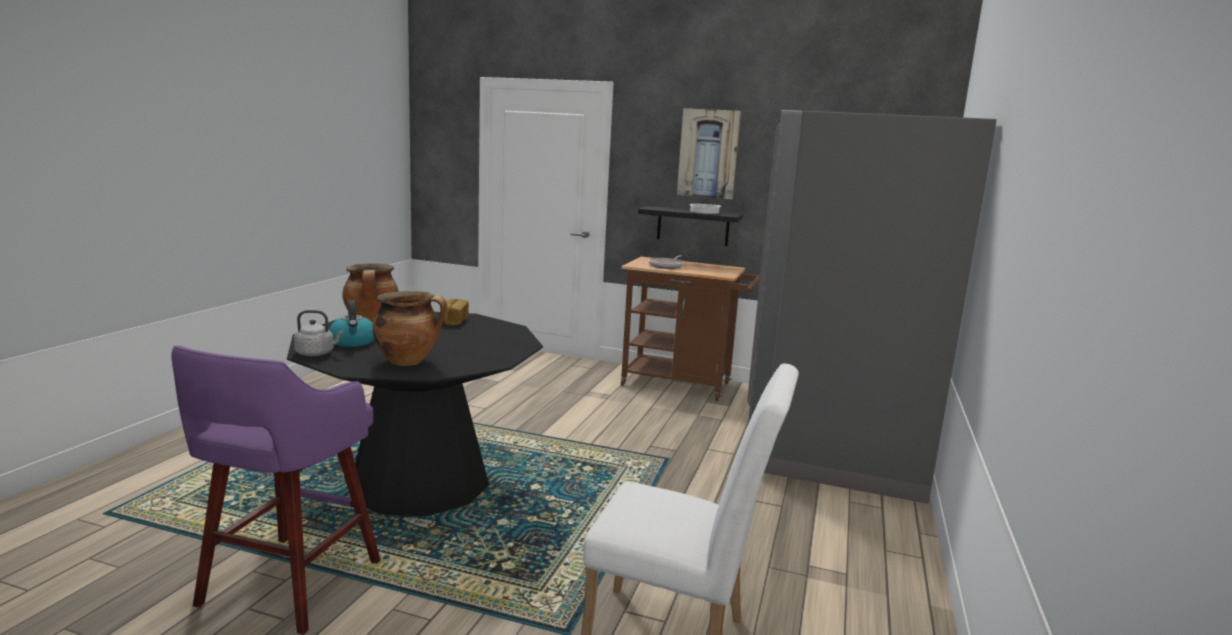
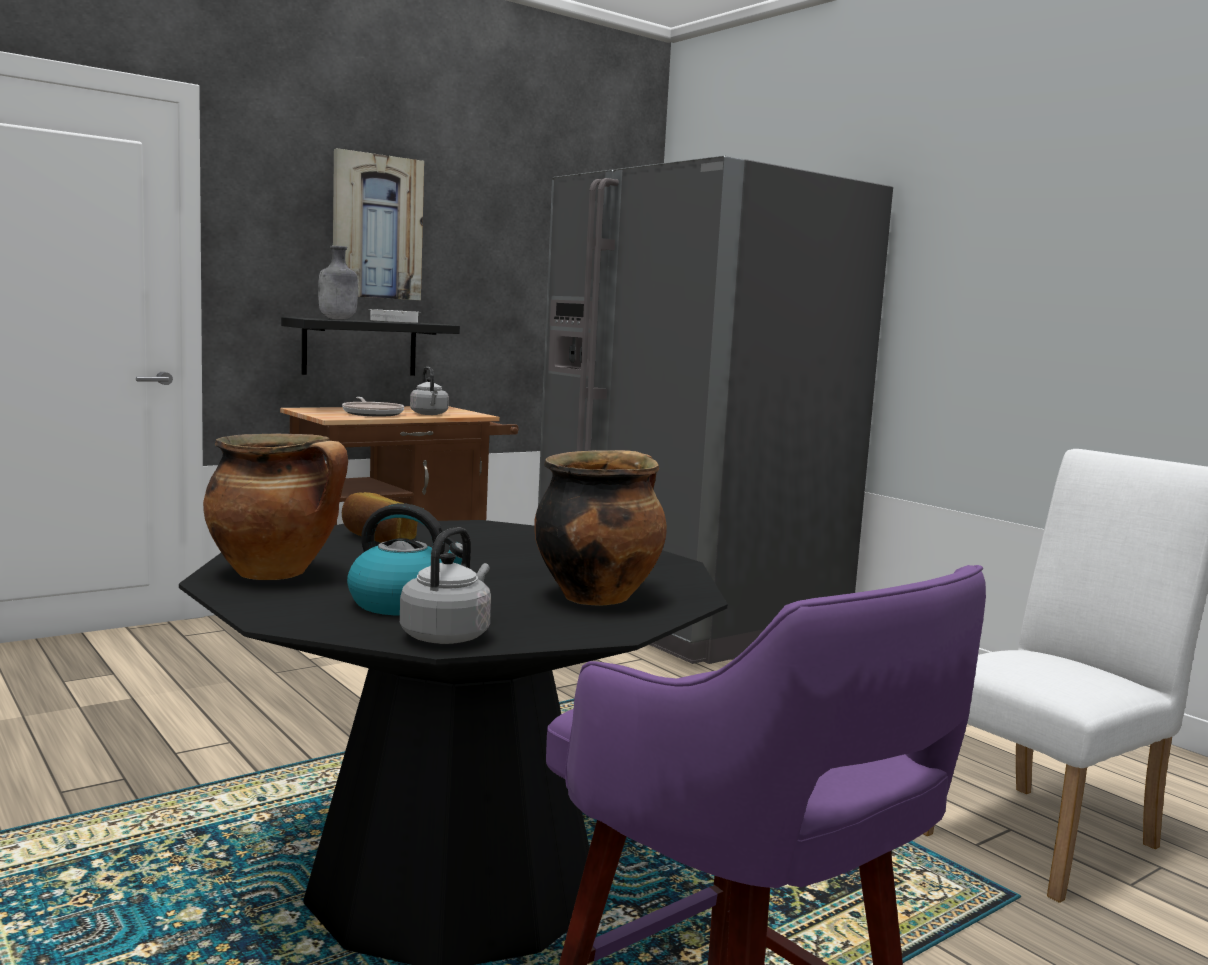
camera: 55 degrees left, 5 degrees down
(667, 209) = (338, 319): none -> grey bottle
(698, 271) = (429, 414): none -> grey kettle

